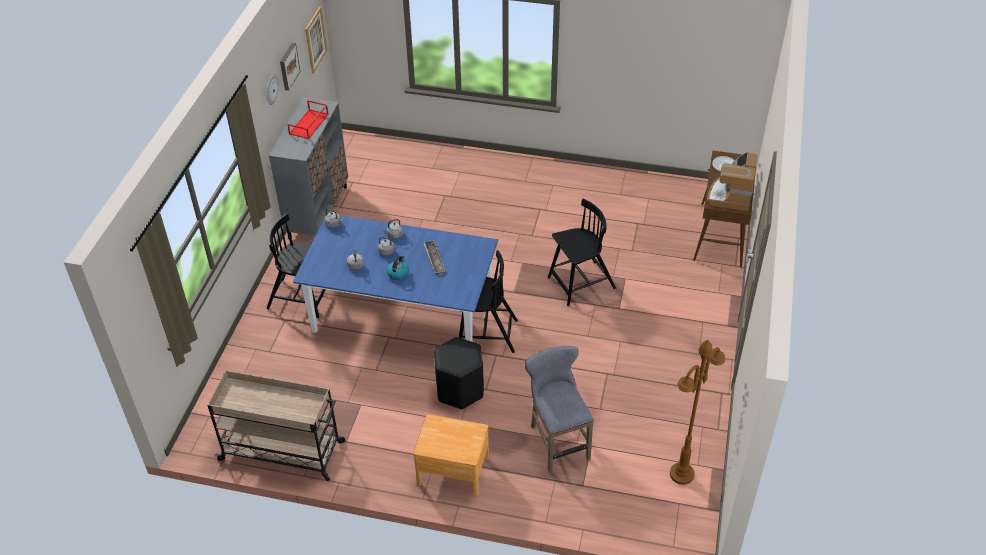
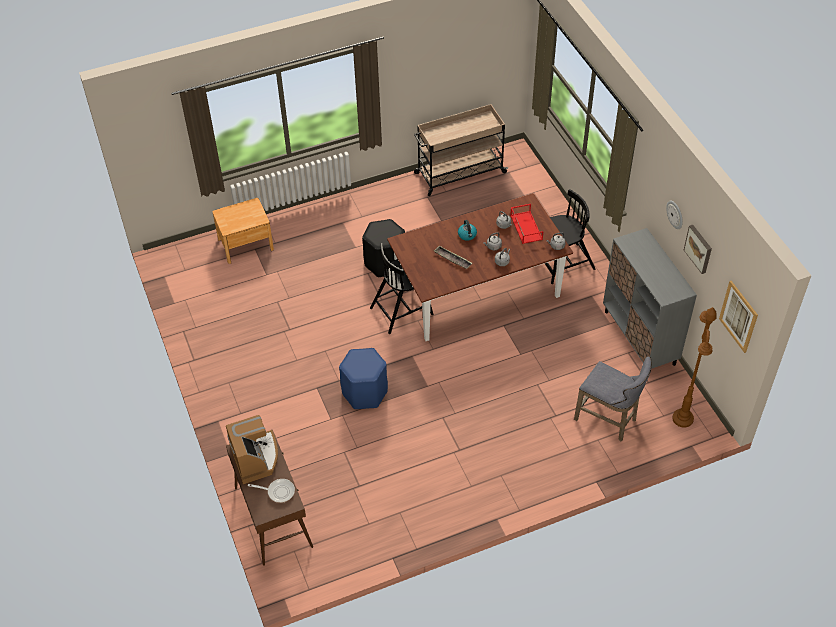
camera: 145 degrees right, 5 degrees up
(309, 124) = (655, 271): red tray -> red tray (525, 227)
(402, 315) = (478, 291): blue dining table -> brown dining table
(453, 470) = (344, 215): brown nightstand -> brown nightstand (245, 244)
(557, 440) = (292, 266): grey stool -> grey stool (609, 420)
(580, 283) = (364, 393): black chair -> blue stool
(682, 474) = (193, 288): brown floor lamp -> brown floor lamp (683, 419)

